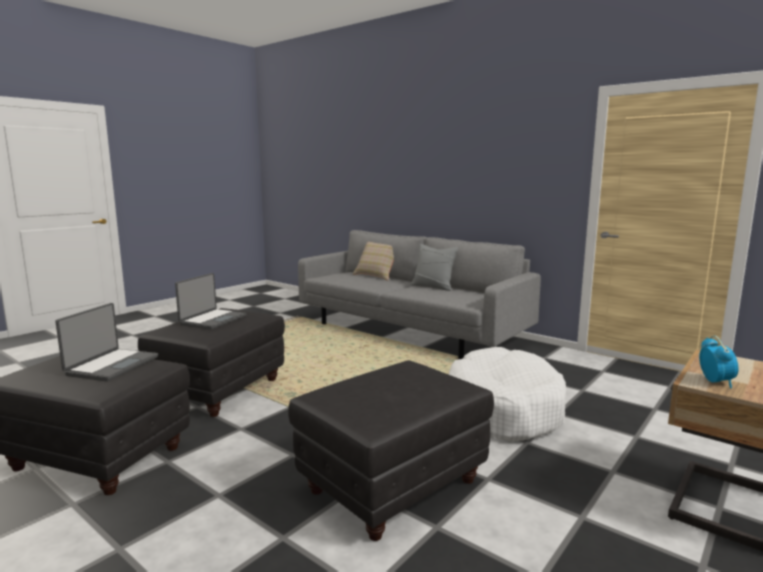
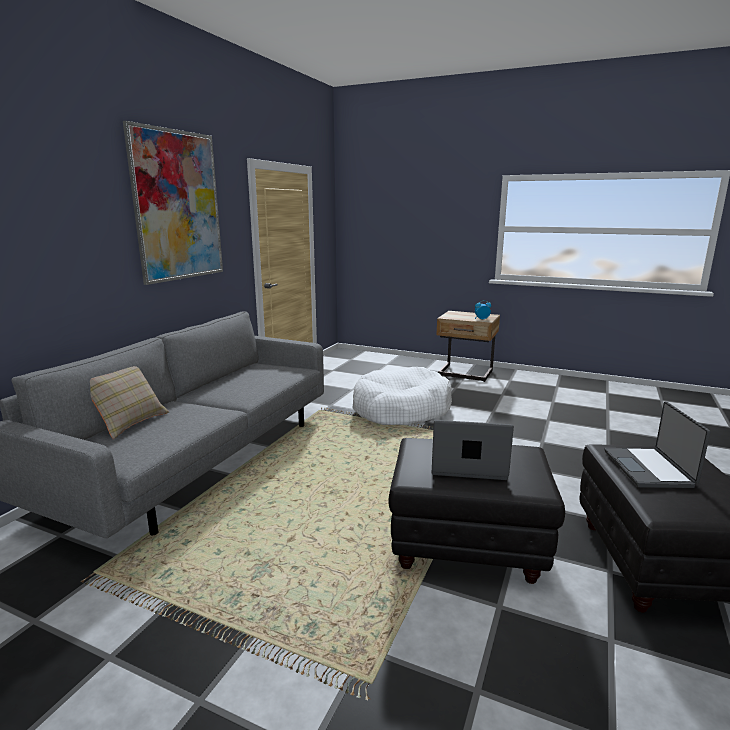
camera: 105 degrees left, 5 degrees up
(111, 366) = (649, 469): laptop -> laptop turned 90 degrees counterclockwise
(392, 485) = (529, 433): black ottoman -> none
(433, 287) = (213, 388): grey pillow -> none
(490, 144) = (178, 206): none -> picture

